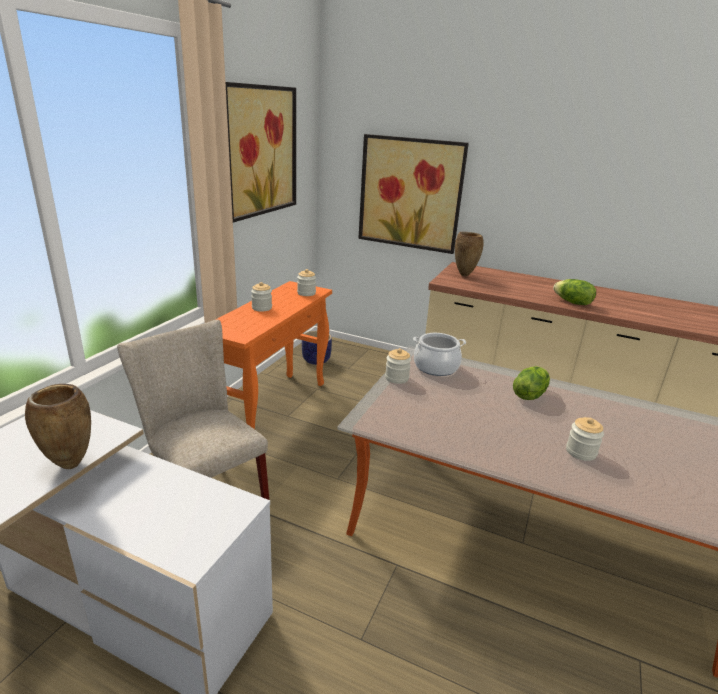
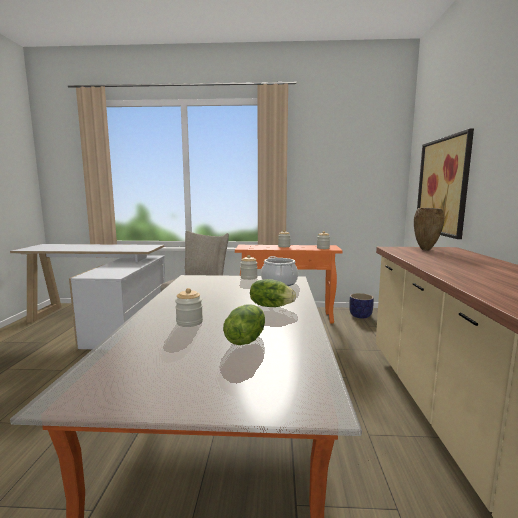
camera: 70 degrees right, 15 degrees down
(69, 465) = (120, 250): brown vase -> none
(260, 151) = (332, 161): picture -> none
(572, 302) = (453, 273): lettuce -> lettuce (245, 339)

